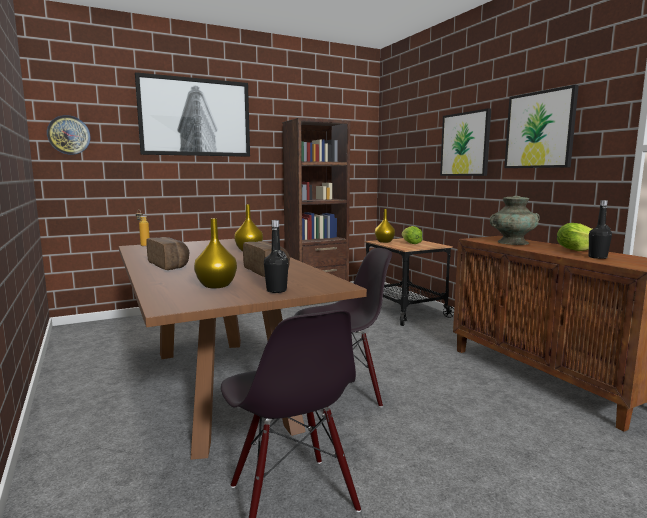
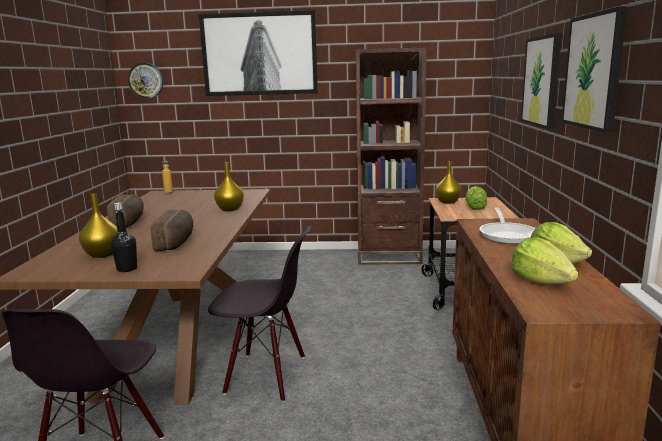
camera: 30 degrees right, 5 degrees up
(513, 242) = (507, 235): turquoise vase -> frying pan
(597, 257) = (540, 281): black bottle -> lettuce

